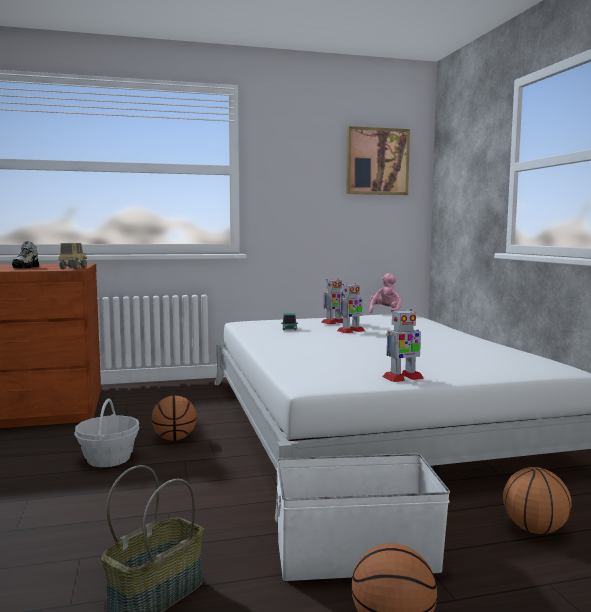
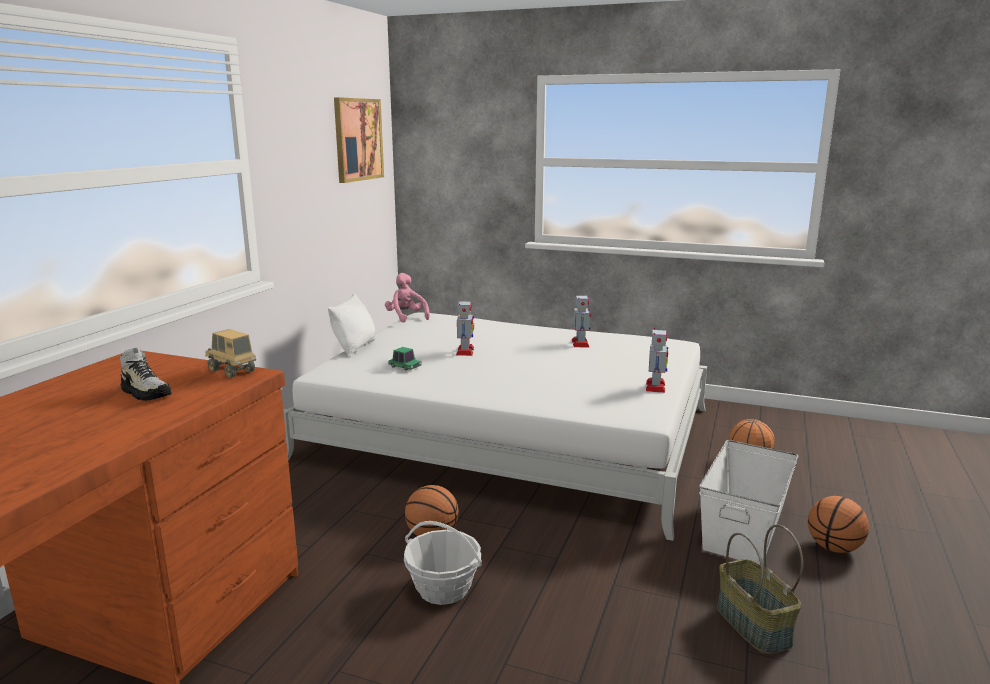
camera: 55 degrees left, 10 degrees up
(303, 318) = (354, 347): none -> white pillow
(333, 322) = (413, 345): toy robot -> toy robot (580, 343)

